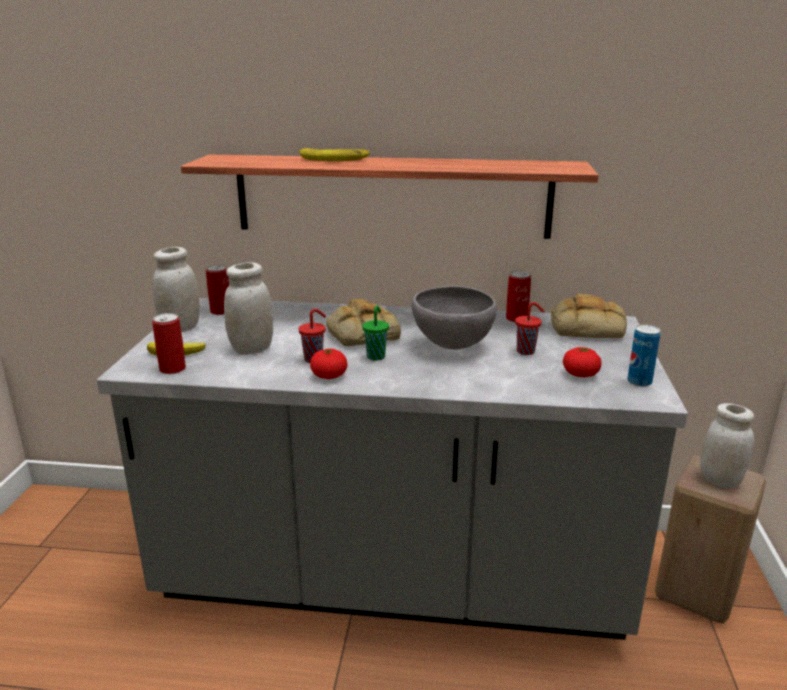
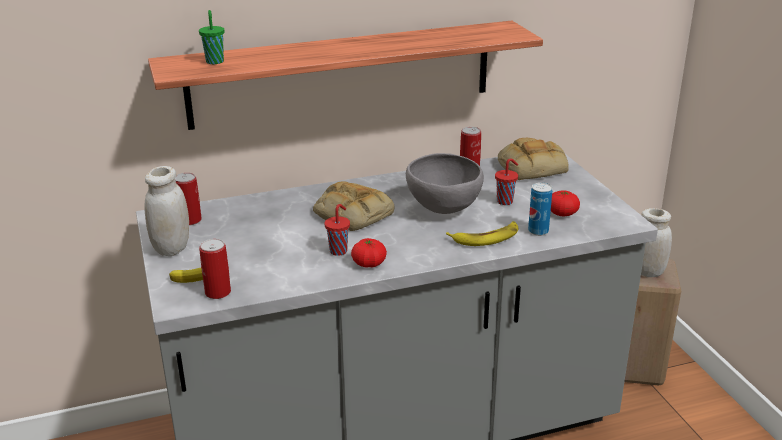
camera: 25 degrees left, 5 degrees up
(252, 349) = (270, 254): white jar -> none
(334, 159) = (292, 49): banana -> banana (486, 237)
(376, 356) = (389, 235): green cup -> green cup (215, 61)
(639, 382) = (608, 210): can -> can (538, 231)

